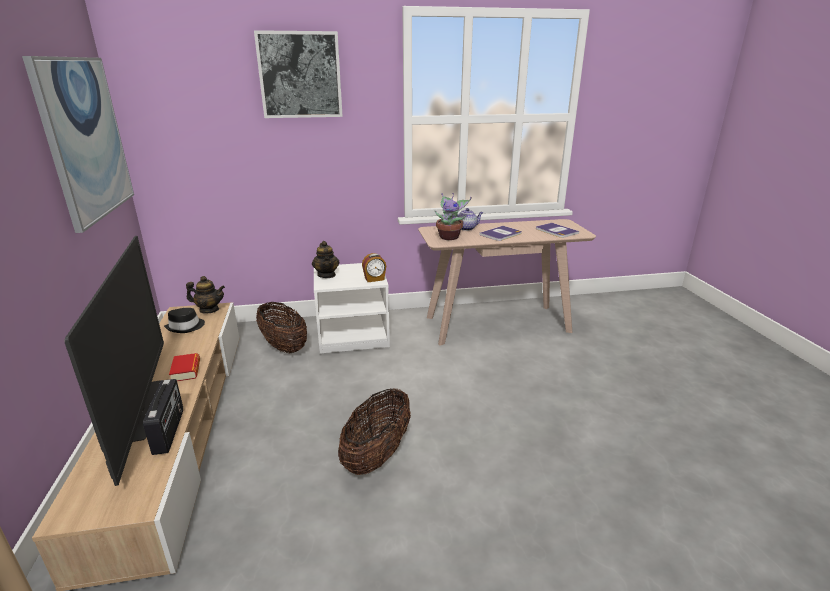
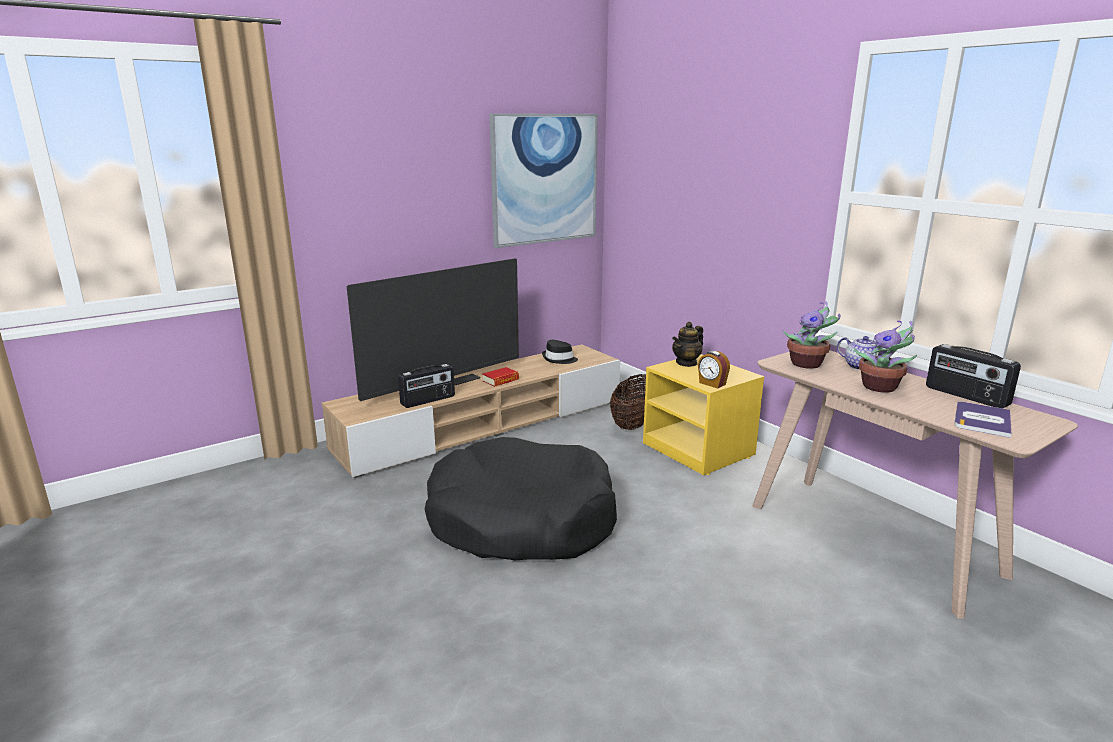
camera: 65 degrees right, 5 degrees down
(209, 310) = (595, 357): teapot -> none
(300, 75) = (738, 132): picture -> none
(353, 335) = (699, 450): white nightstand -> yellow nightstand
(377, 454) = (521, 520): basket -> black dog bed
(501, 234) = (881, 388): book -> potted plant
(525, 224) = (966, 396): none -> radio

